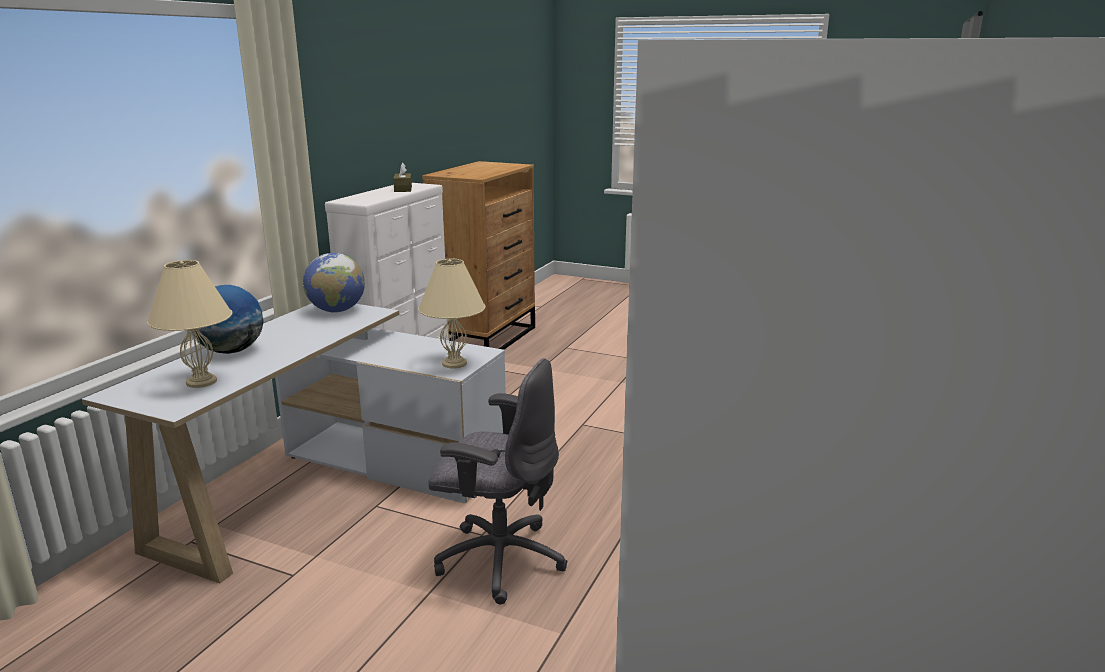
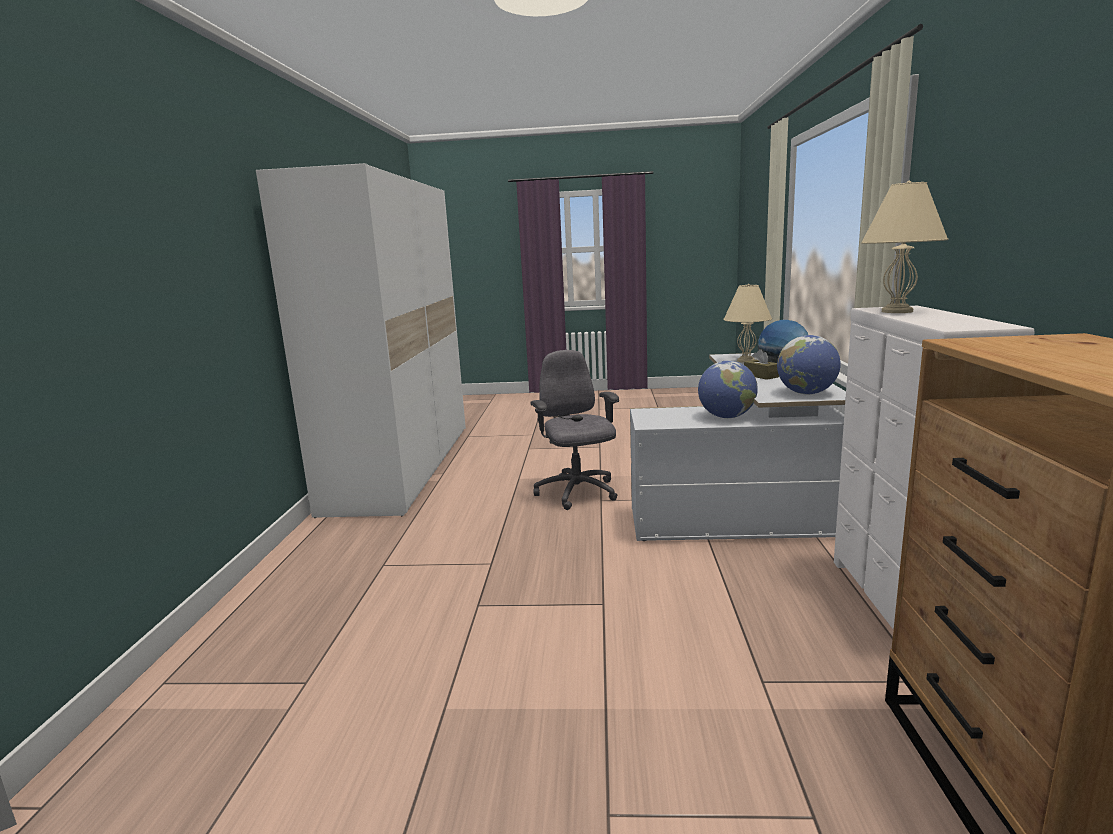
camera: 160 degrees right, 5 degrees down
(400, 346) = (726, 417): none -> globe
(403, 189) = (942, 320): brown tissue box -> brown tissue box (761, 376)
(454, 364) = (655, 414): beige table lamp -> beige table lamp (896, 311)
(499, 559) = (577, 493): grey office chair -> grey office chair turned 75 degrees clockwise

